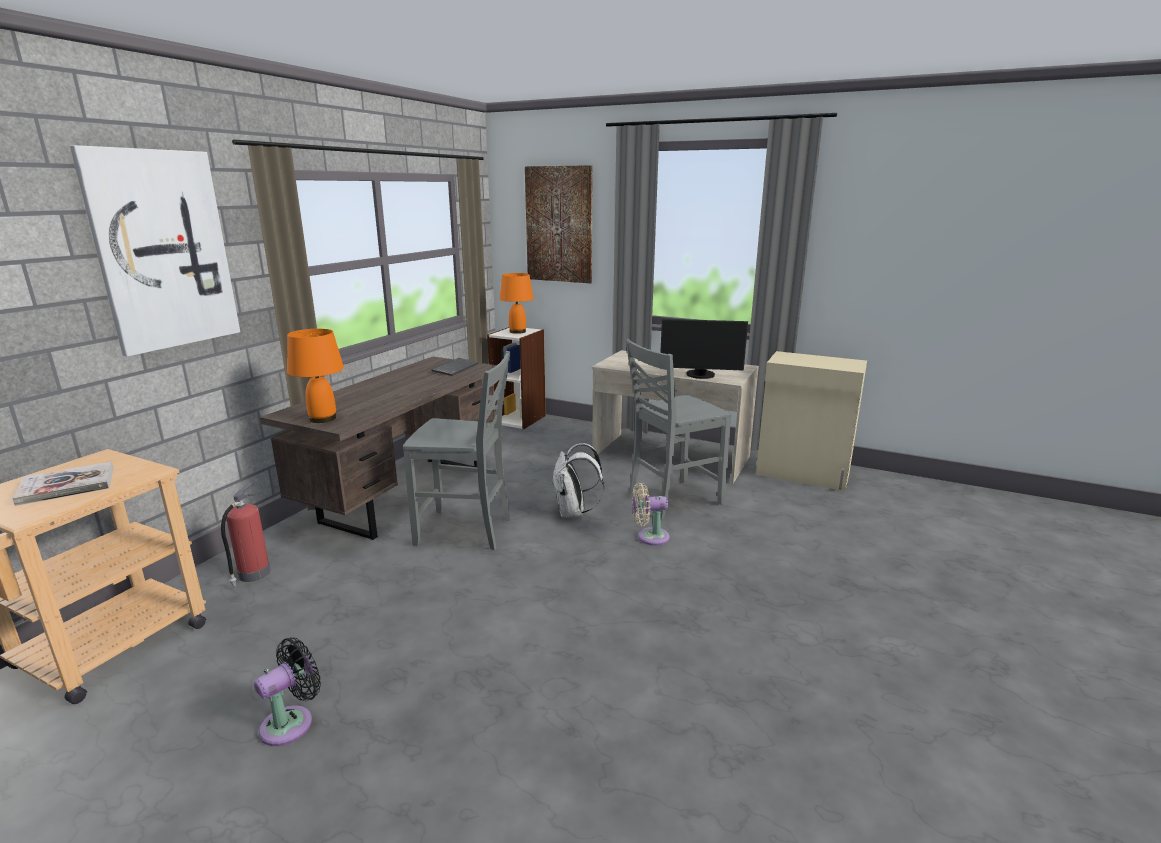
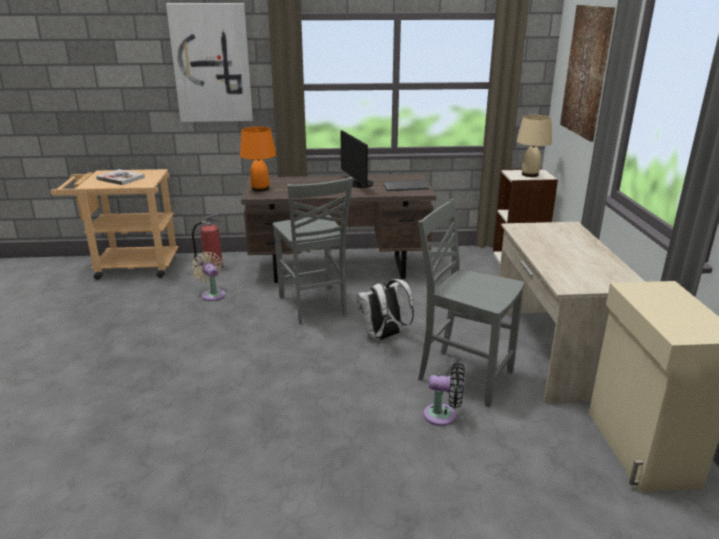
camera: 60 degrees right, 5 degrees up
(292, 722) = (102, 330): black fan -> black fan (443, 415)
(517, 332) = (529, 175): orange table lamp -> beige table lamp
(649, 537) = (381, 382): beige fan -> beige fan (212, 294)
(700, 375) = (556, 270): monitor -> monitor (359, 184)

